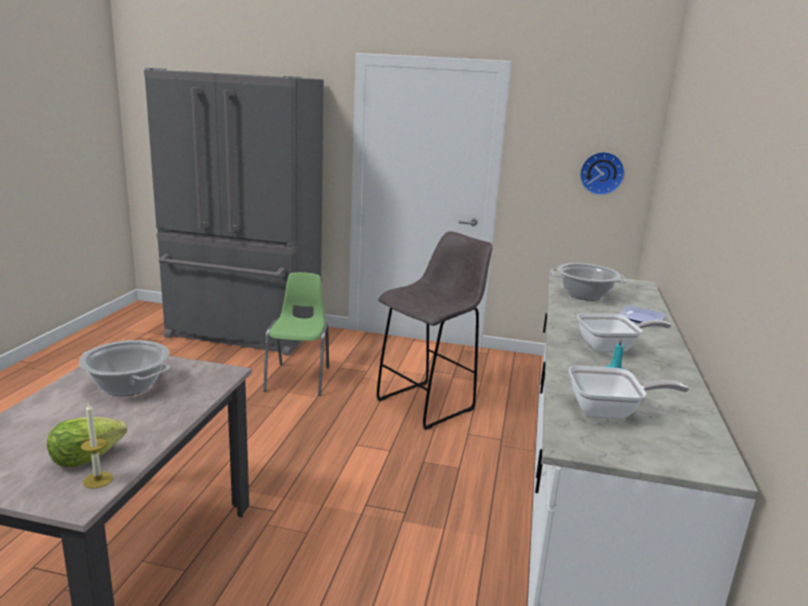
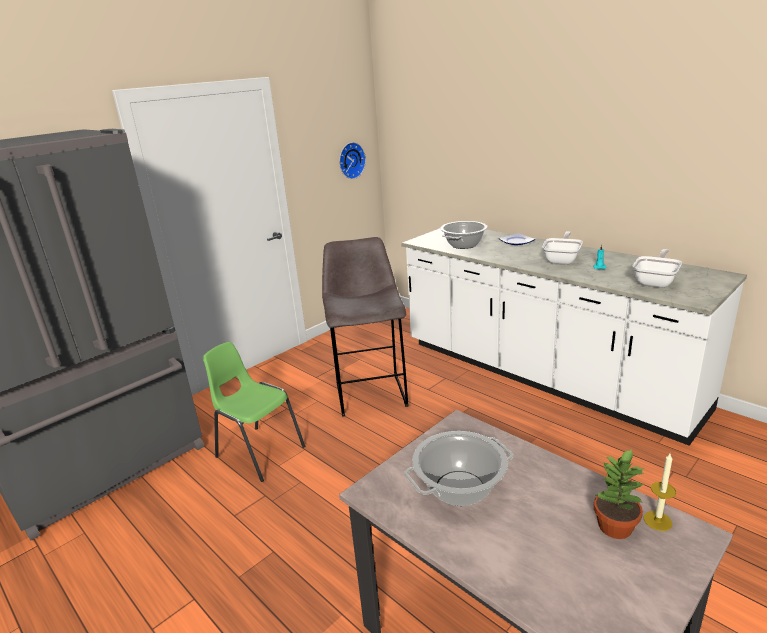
camera: 55 degrees left, 5 degrees up
(85, 458) = (614, 527): lettuce -> potted plant

